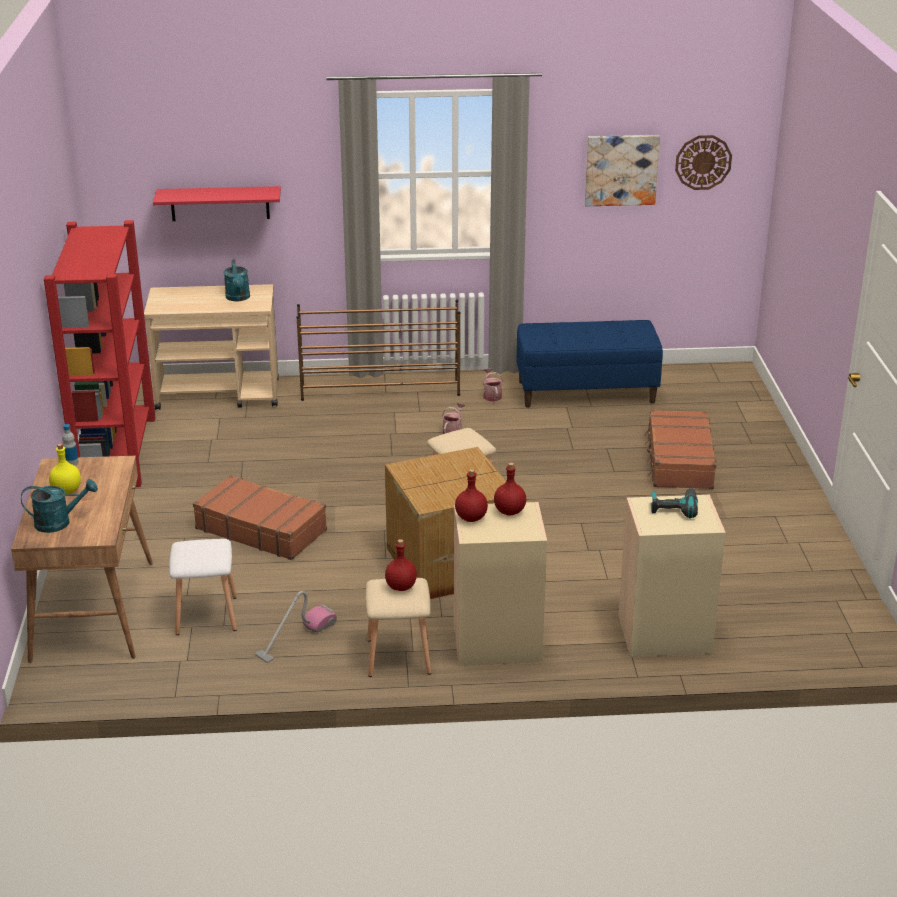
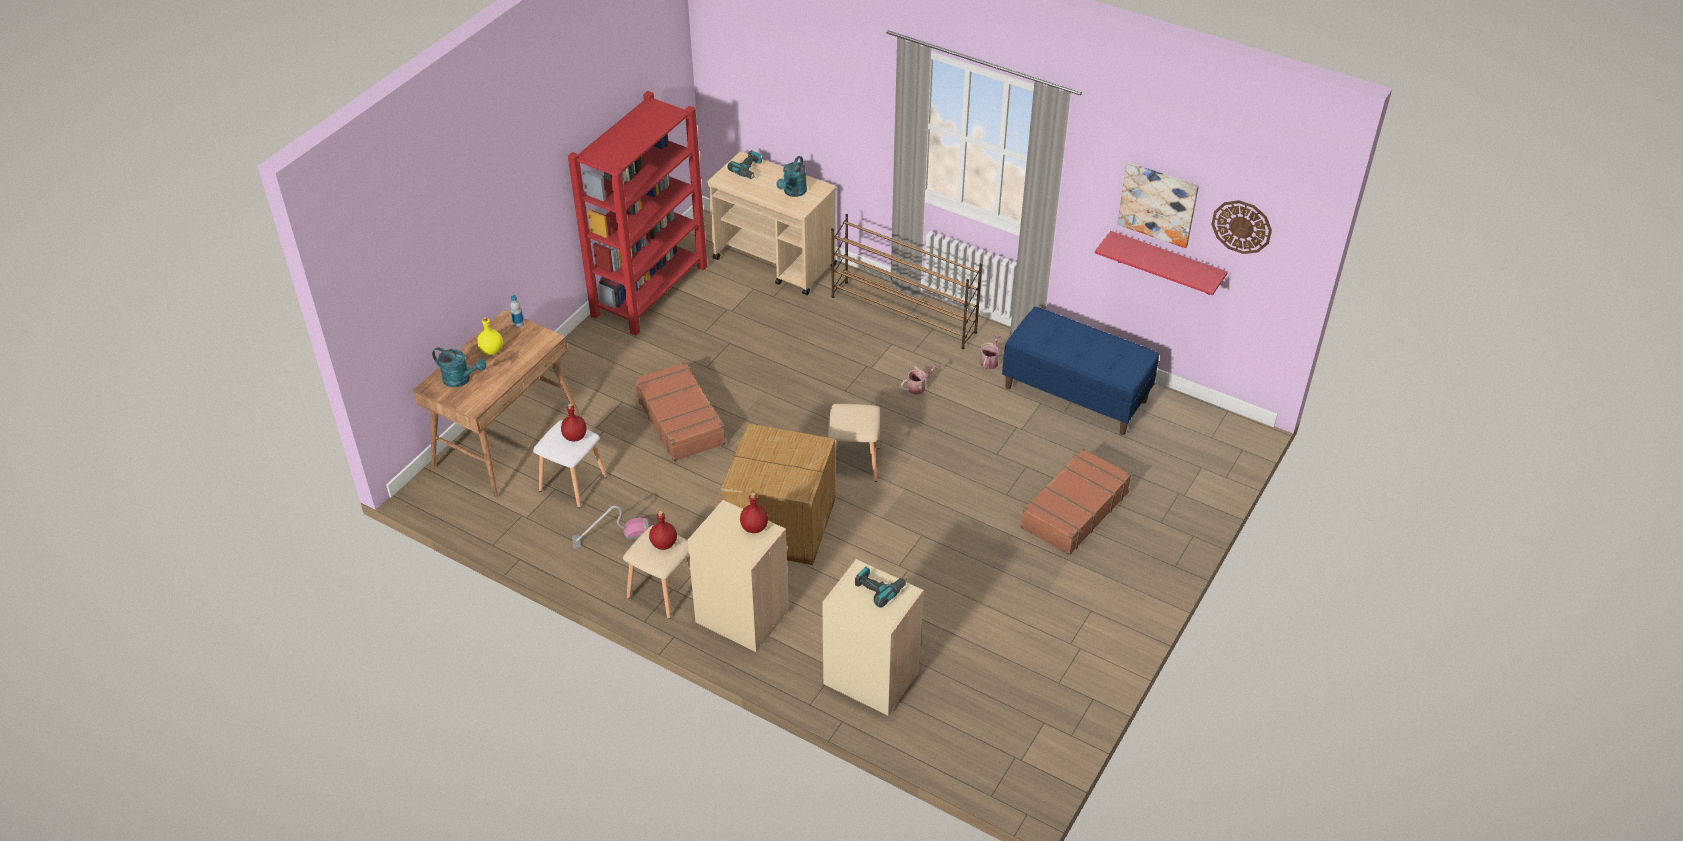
camera: 35 degrees right, 15 degrees up
(176, 296) = (749, 170): none -> power drill
(220, 203) = (800, 102): red shelf -> red shelf (1166, 264)
(471, 518) = (720, 519): red bottle -> red bottle (574, 437)

